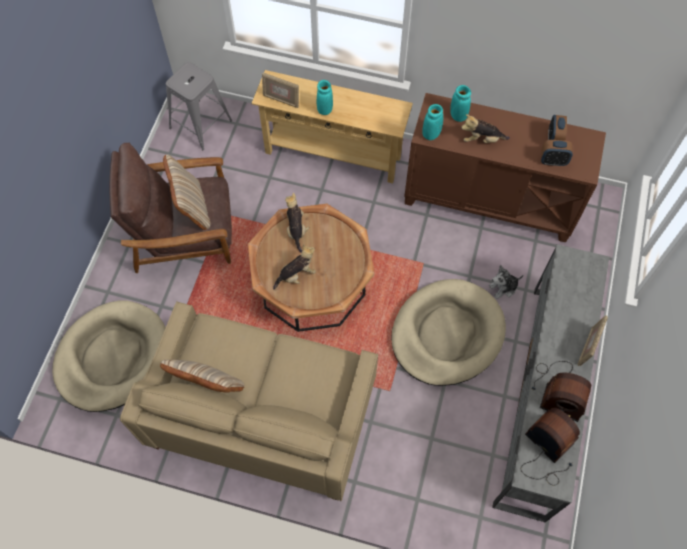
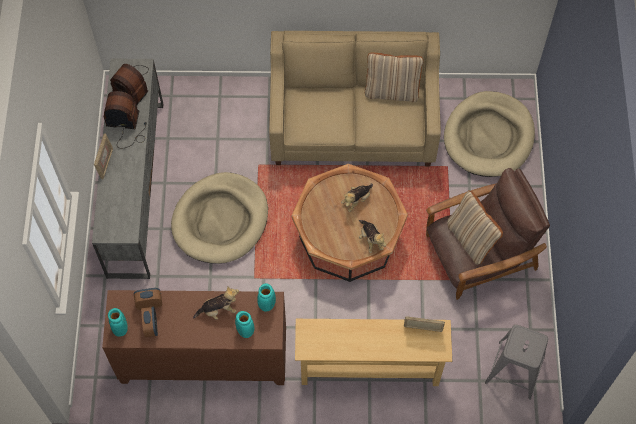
camera: 165 degrees right, 0 degrees up
(325, 109) = (377, 330): turquoise vase -> turquoise vase (120, 328)
(503, 287) = (177, 273): plush toy -> none

